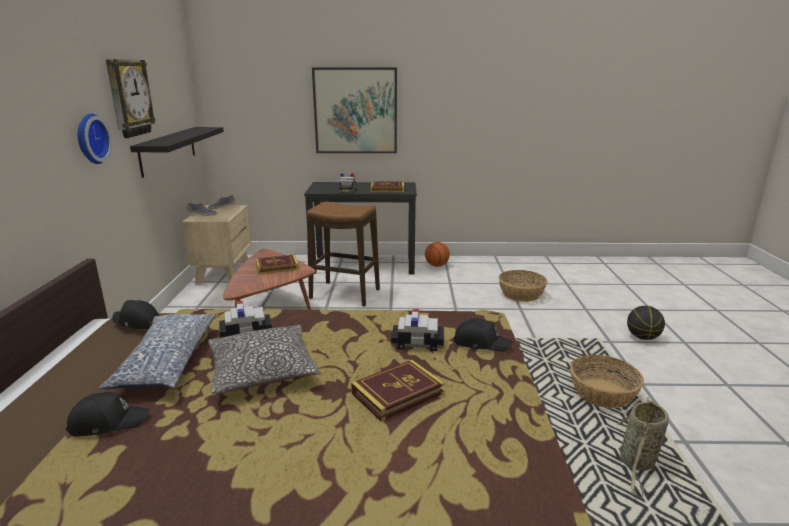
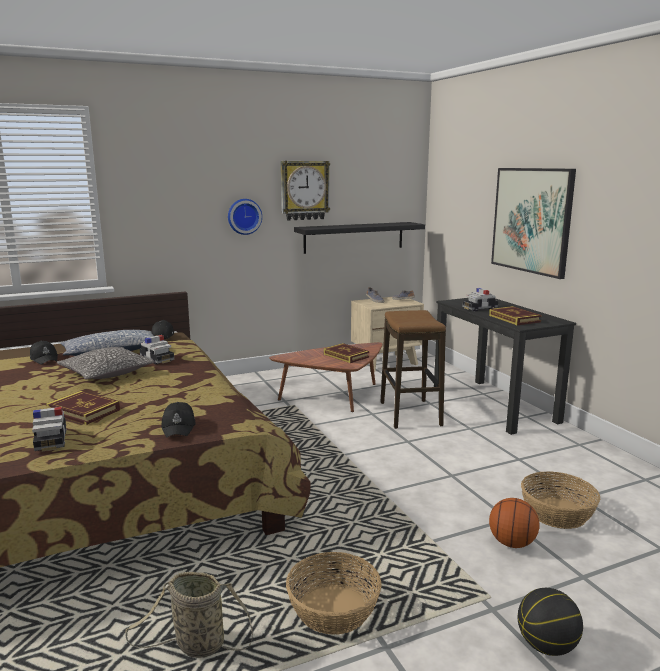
camera: 65 degrees right, 5 degrees down
(418, 343) = (165, 405): toy car -> toy car (51, 440)
(436, 265) = (558, 441): basketball -> basketball (511, 543)

